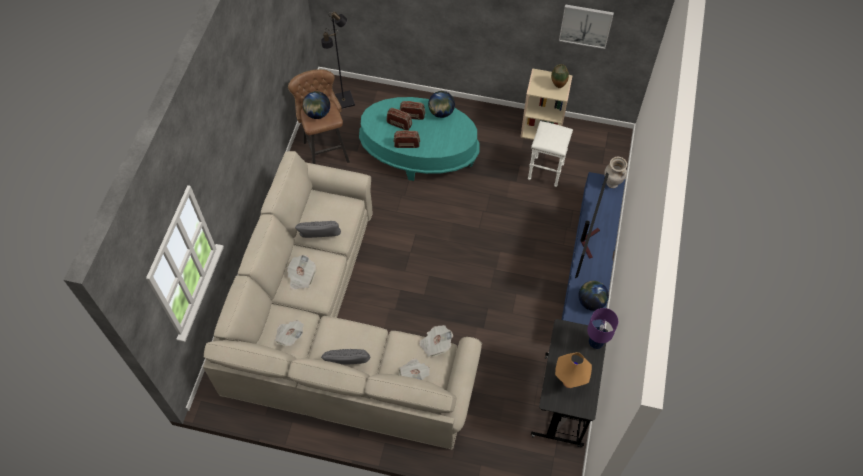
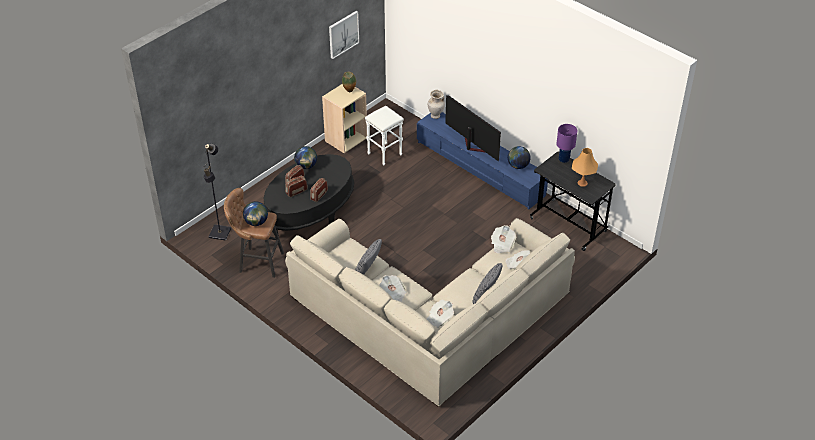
camera: 60 degrees left, 15 degrees down
(419, 152) = (310, 211): turquoise coffee table -> black coffee table

